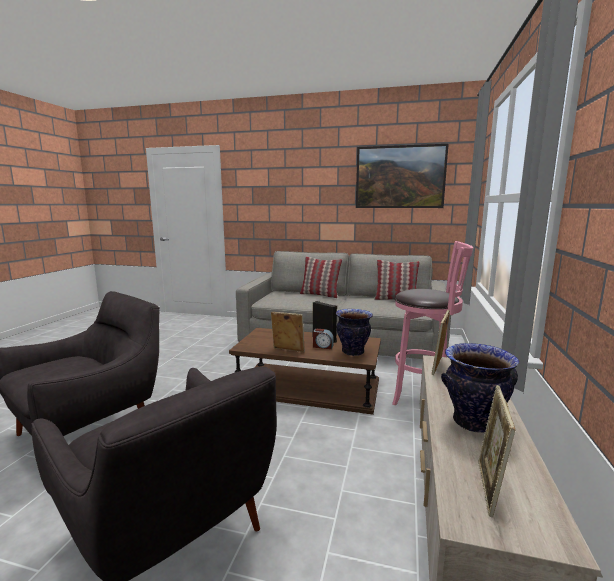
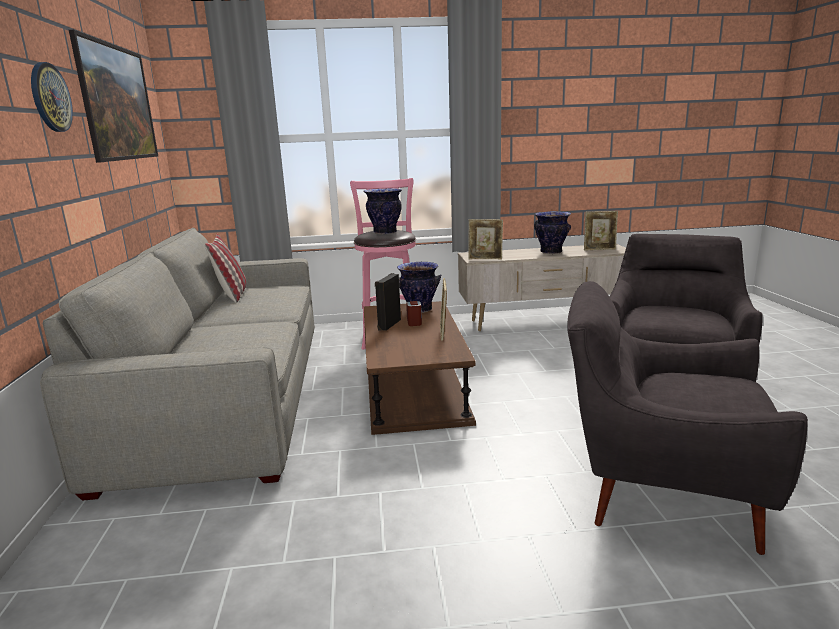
camera: 110 degrees left, 5 degrees up
(320, 295) = (202, 334): pillow -> none
(327, 180) = (50, 97): none -> wall clock
(421, 292) = (385, 232): none -> vase

